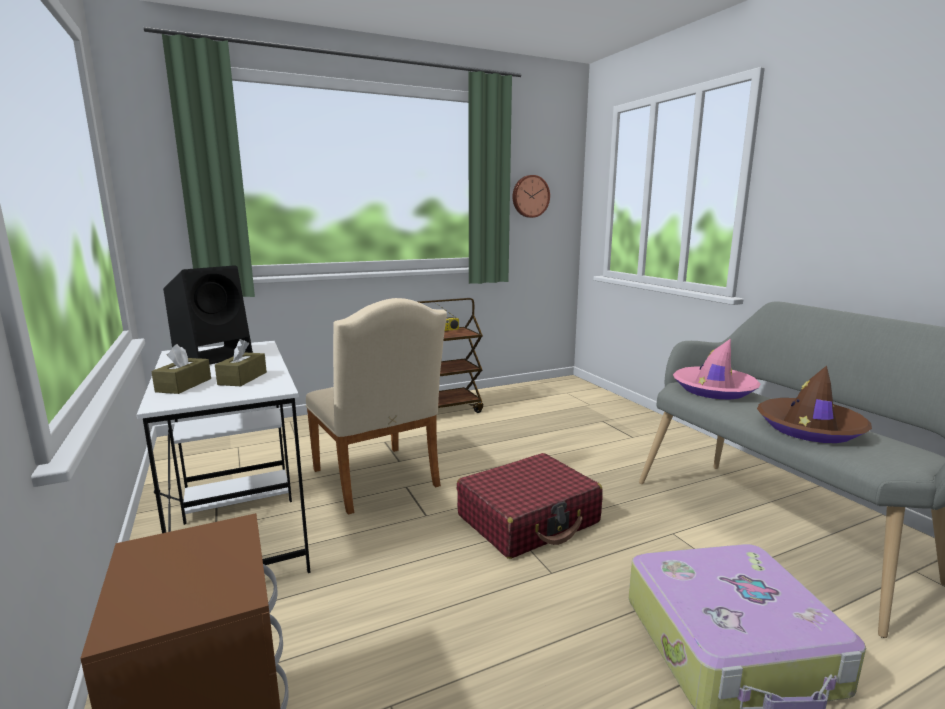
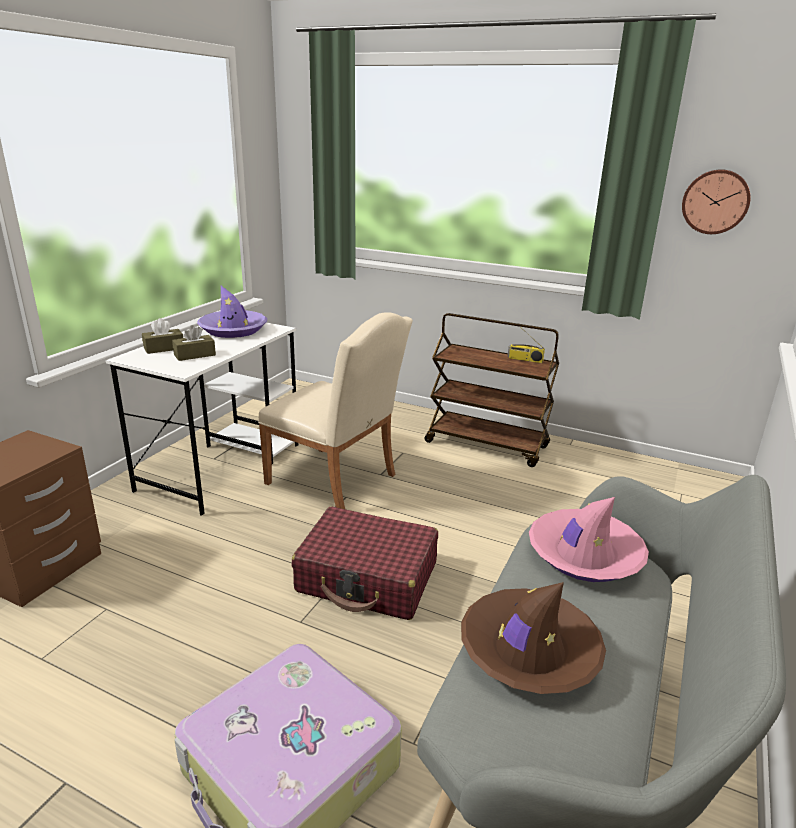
camera: 50 degrees right, 10 degrees up
(215, 356) = (233, 330): black speaker -> purple hat
(378, 481) = (337, 482): beige chair -> beige chair turned 75 degrees counterclockwise

